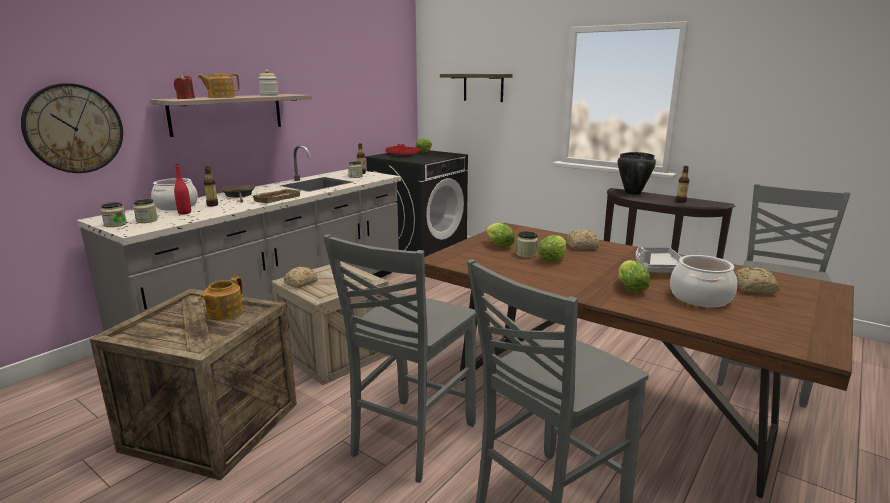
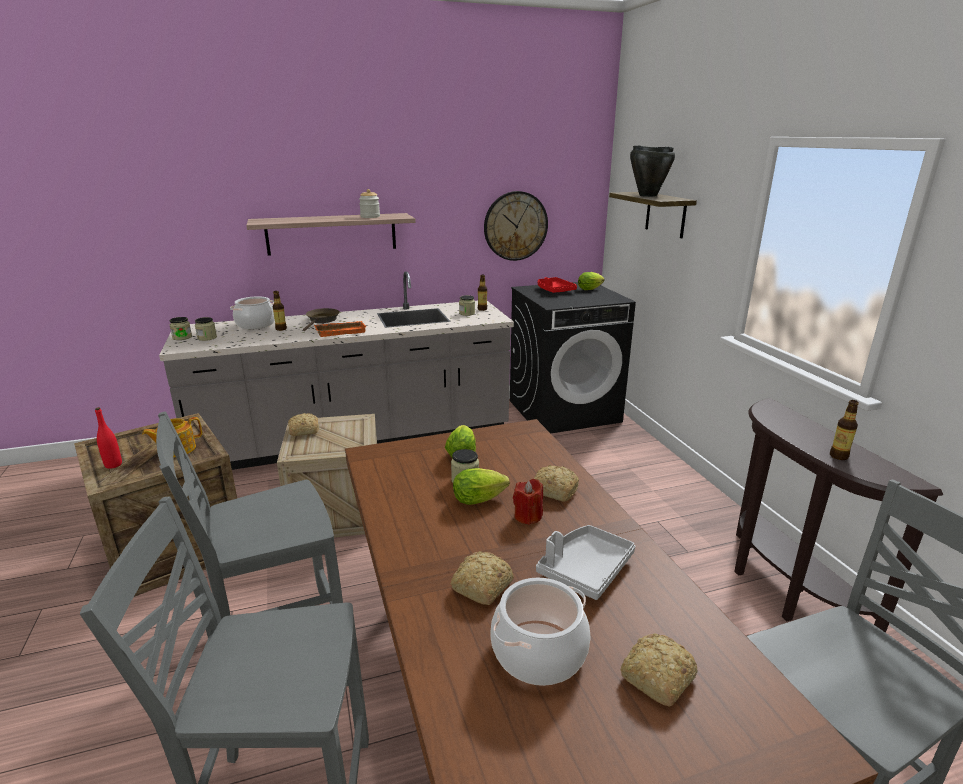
camera: 35 degrees right, 5 degrees up
(74, 128) = (176, 245): wall clock -> wall clock (515, 226)
(184, 213) = (245, 334): red bottle -> red bottle (113, 465)
(185, 98) = (271, 220): red candle -> red candle (528, 516)
(221, 97) = (311, 219): teapot -> none
(276, 198) = (341, 331): beige tray -> orange tray
(629, 287) = (481, 587): lettuce -> bread
(632, 193) = (784, 417): black cooking pot -> black cooking pot (647, 195)

